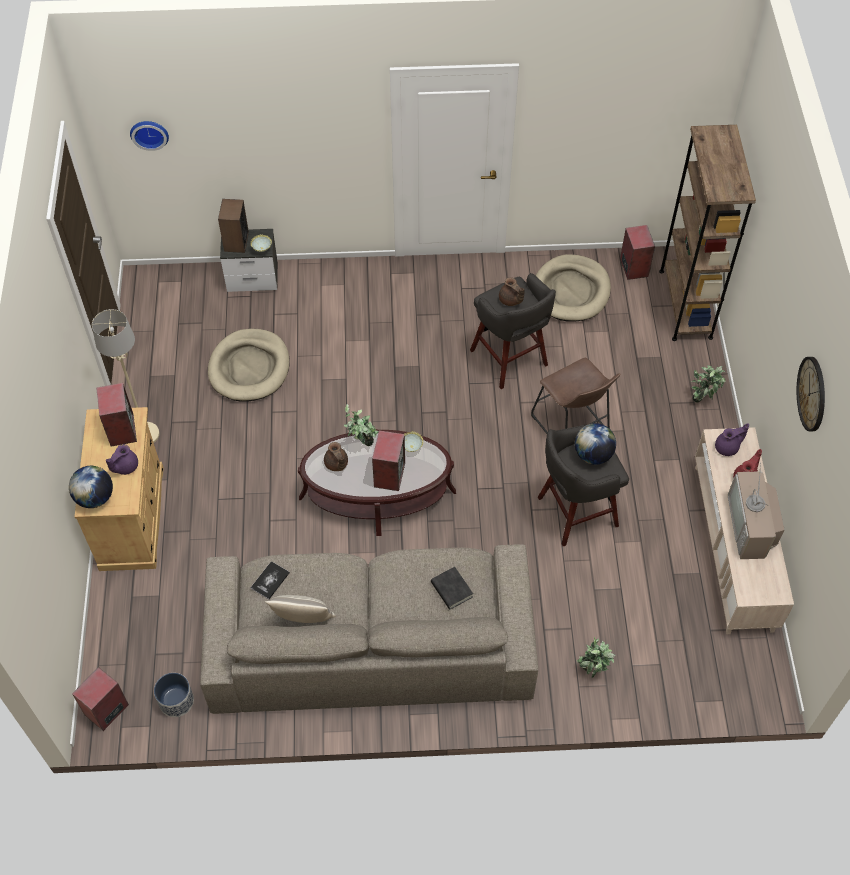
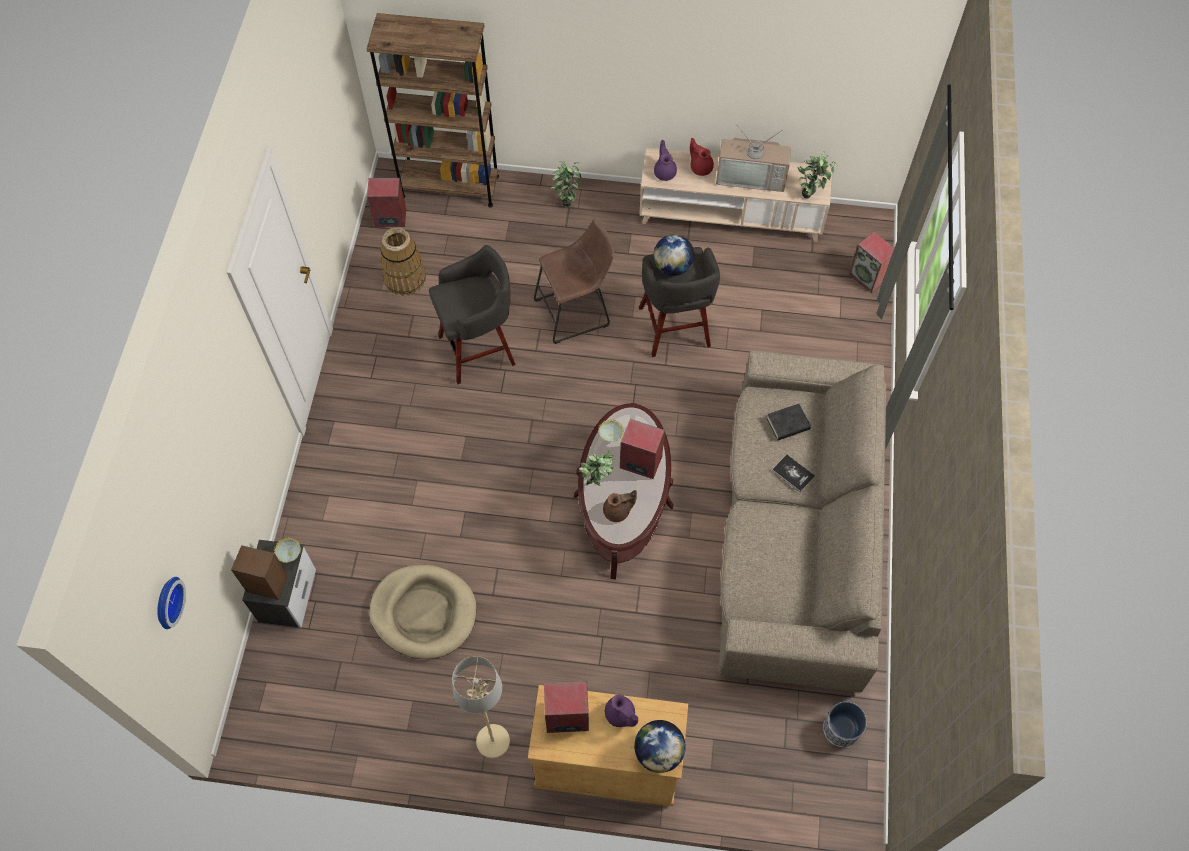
camera: 80 degrees left, 5 degrees up
(106, 710) = (846, 805): speaker -> speaker (868, 277)
(270, 581) = (757, 591): book -> book (793, 473)
(303, 620) = (806, 564): pillow -> none
(510, 300) = (464, 300): brown teapot -> none
(571, 291) = (405, 278): beige dog bed -> basket
(592, 671) = (843, 349): potted plant -> potted plant (811, 192)
(812, 394) = (725, 39): wall clock -> none

